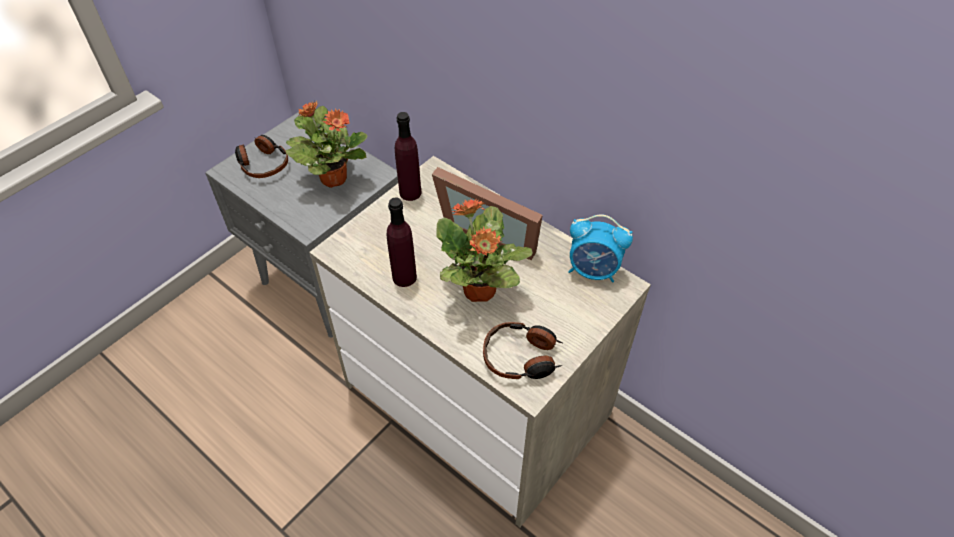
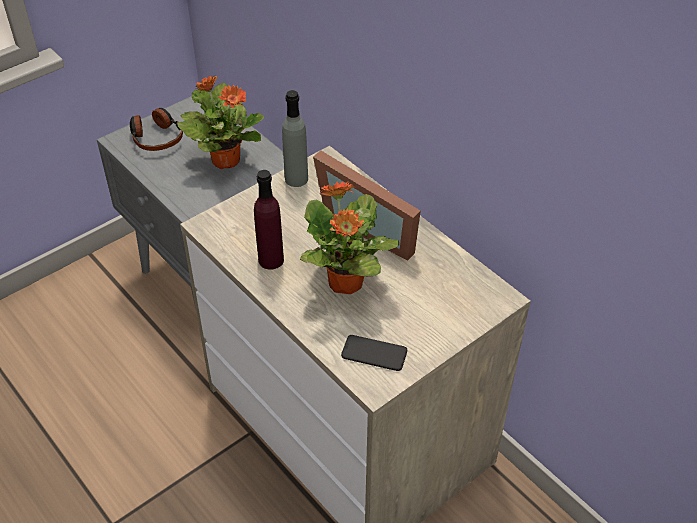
camera: 10 degrees right, 5 degrees down
(410, 192) = (296, 179): purple bottle -> grey bottle
(522, 357) = (374, 353): headphones -> phone
(593, 270) = (471, 279): alarm clock -> none

